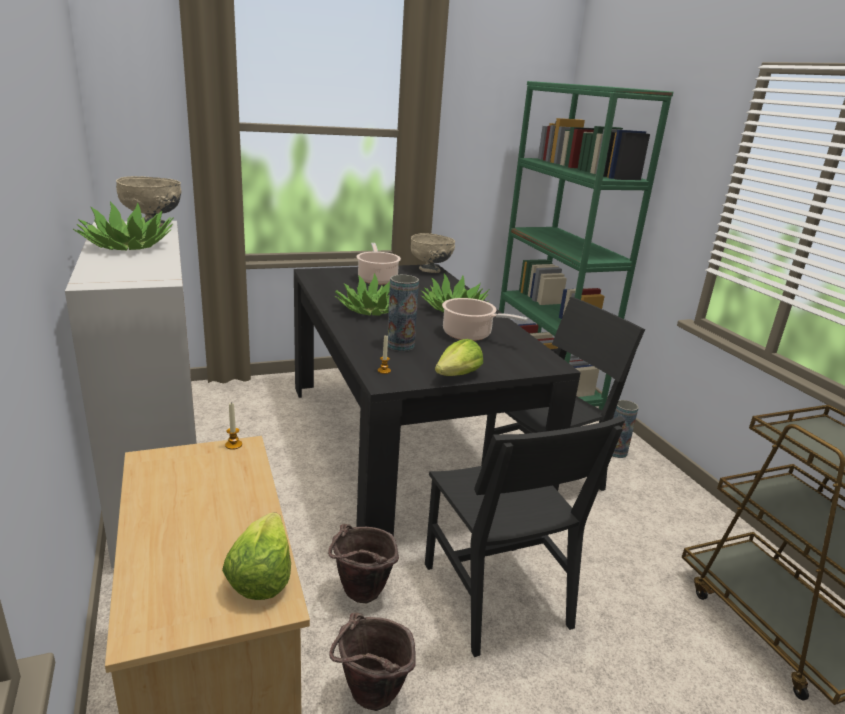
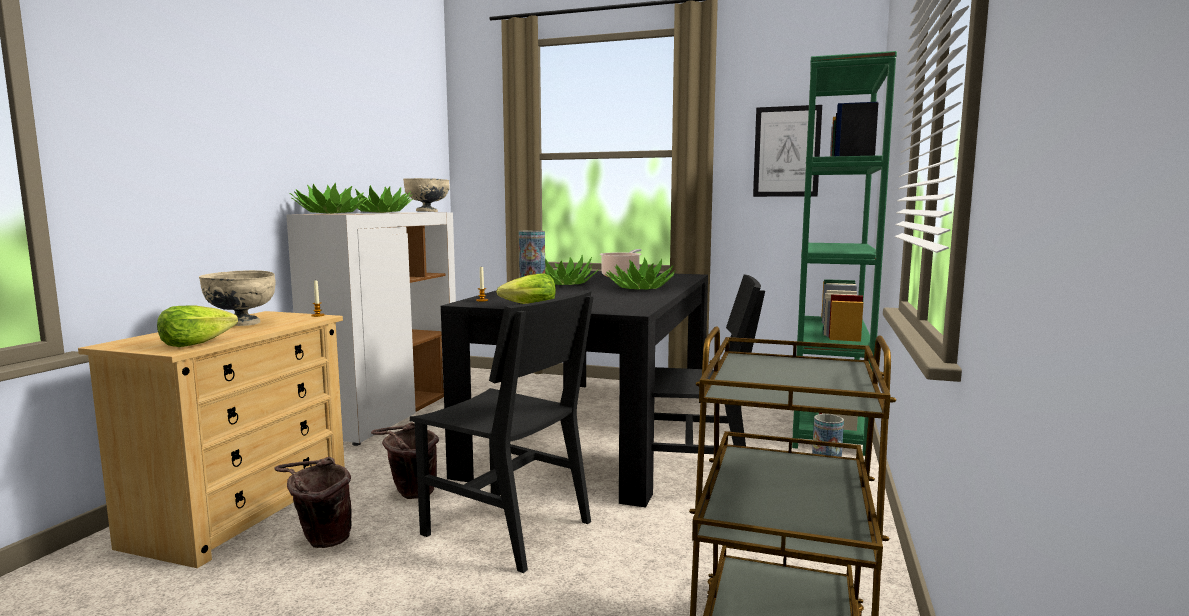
camera: 40 degrees right, 15 degrees down
(118, 275) = (331, 213): none -> potted plant
(430, 270) = (687, 276): beige bowl -> beige bowl (241, 323)
(470, 335) = (608, 296): cooking pot -> none
(495, 138) = (786, 151): none -> picture
(495, 595) = (507, 528): black chair -> black chair turned 75 degrees counterclockwise

